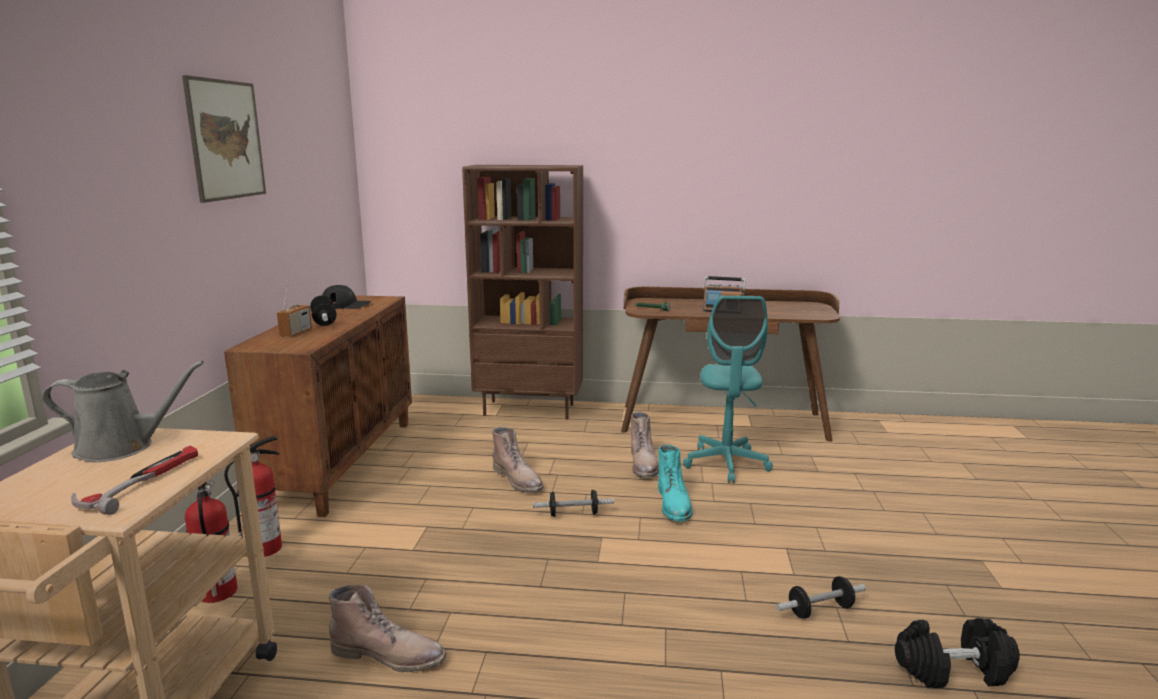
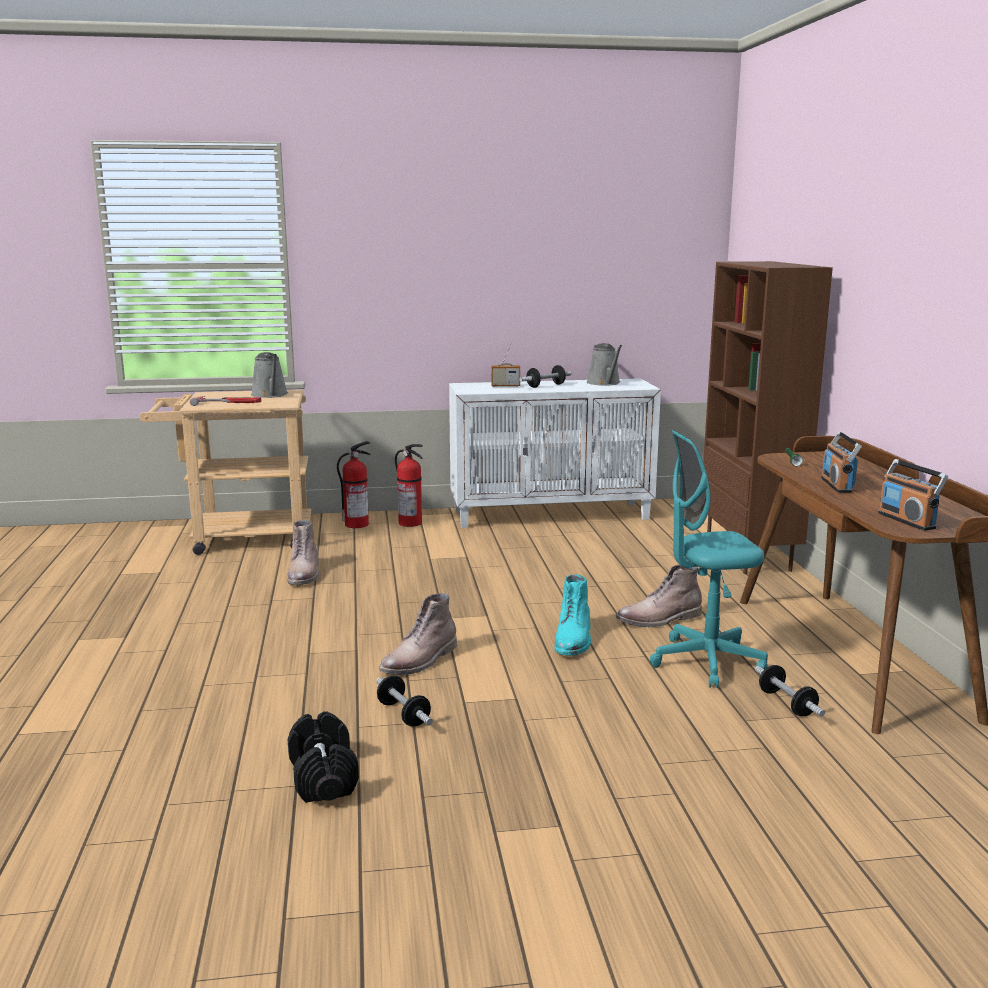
camera: 75 degrees right, 0 degrees up
(226, 140) = (496, 230): picture -> none
(340, 462) = (551, 514): brown cabinet -> white cabinet
(346, 305) = (604, 383): black cap -> grey watering can
(519, 480) = (572, 573): brown boot -> brown boot (420, 661)
(573, 514) = (521, 600): dumbbell -> dumbbell (787, 704)
(674, 505) = (574, 640): turquoise boot -> turquoise boot turned 60 degrees counterclockwise
(806, 313) = (907, 521): none -> radio

